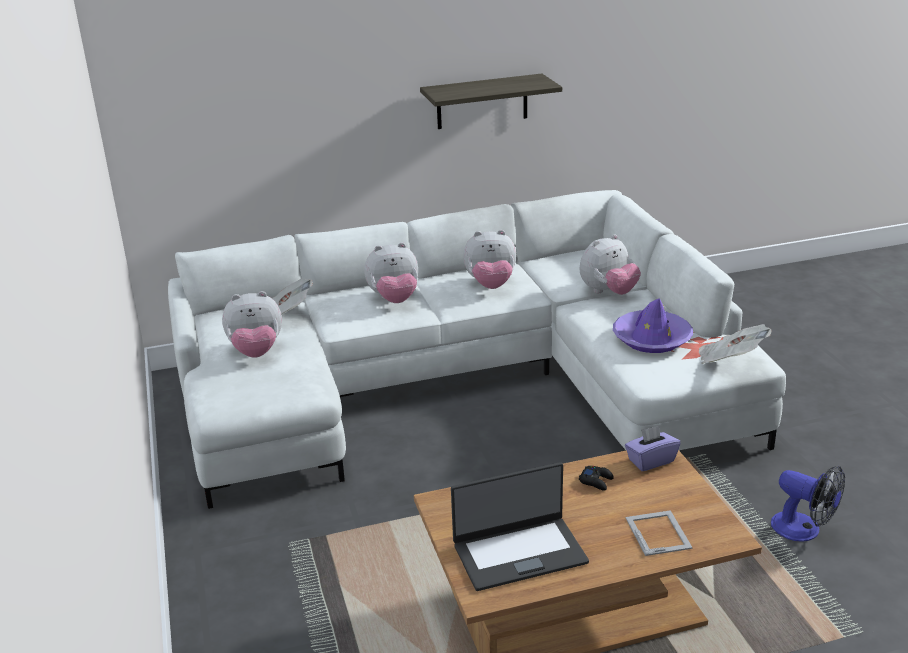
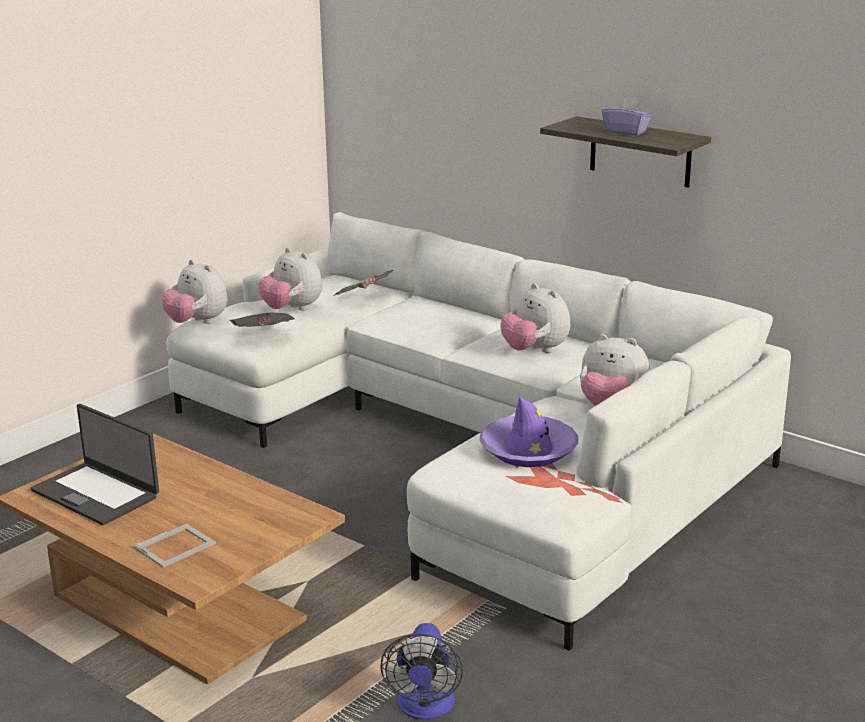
camera: 55 degrees right, 5 degrees down
(394, 299) = (447, 324): plush toy -> plush toy (197, 322)
(596, 481) = (236, 497): black game controller -> none
(651, 461) = (296, 513): purple tissue box -> purple tissue box (625, 132)
(730, 360) = (537, 501): newspaper -> newspaper (263, 337)

